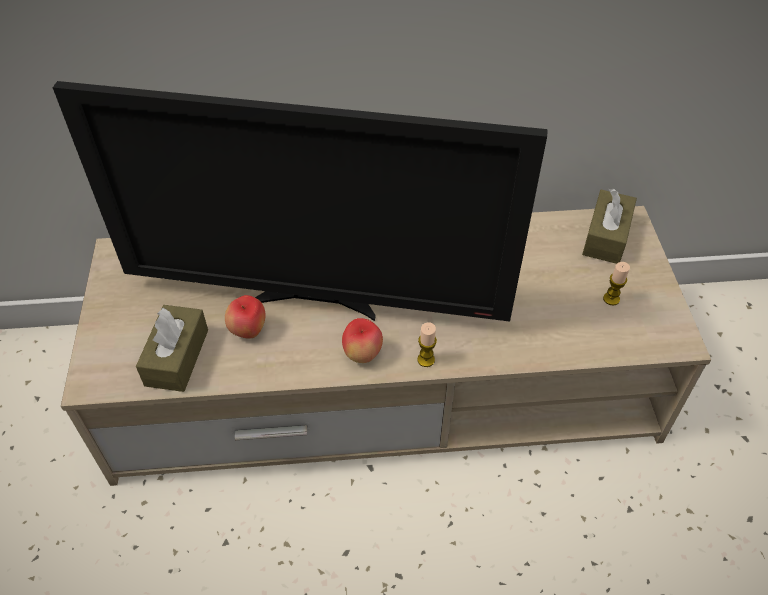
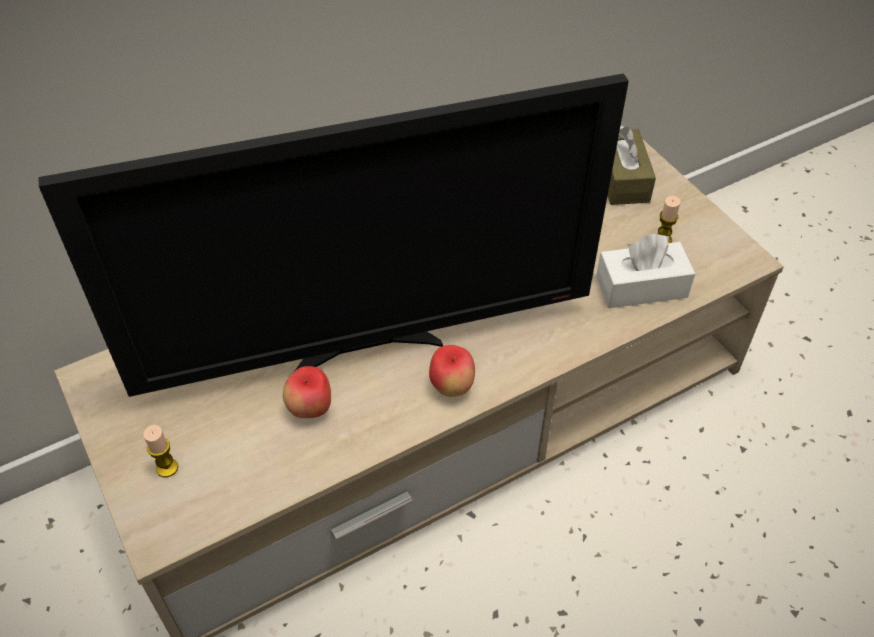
camera: 25 degrees left, 0 degrees up
(177, 357) = (245, 469): brown tissue box -> none
(426, 360) = (520, 367): candle -> candle (167, 468)
(567, 331) = (641, 287): none -> white tissue box

